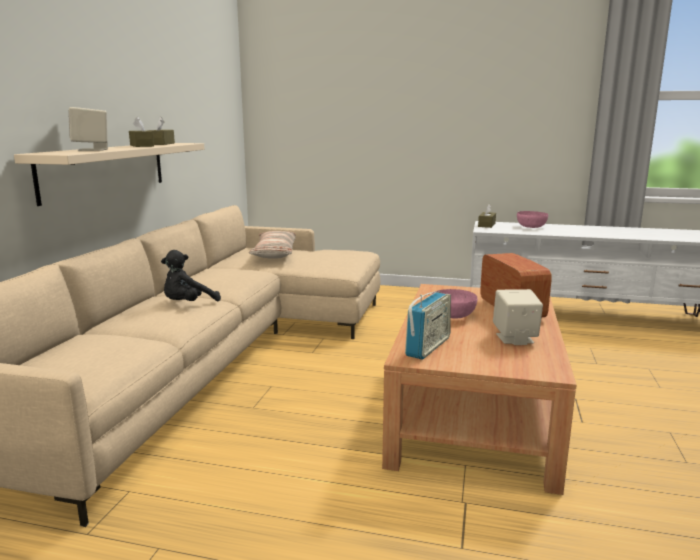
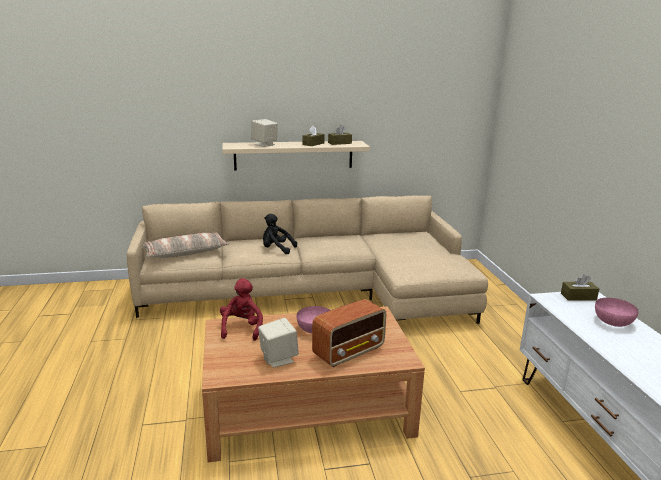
camera: 65 degrees right, 5 degrees up
(274, 253) = (413, 242): pillow -> pillow (186, 252)
(428, 347) = (242, 328): radio -> red plush toy

